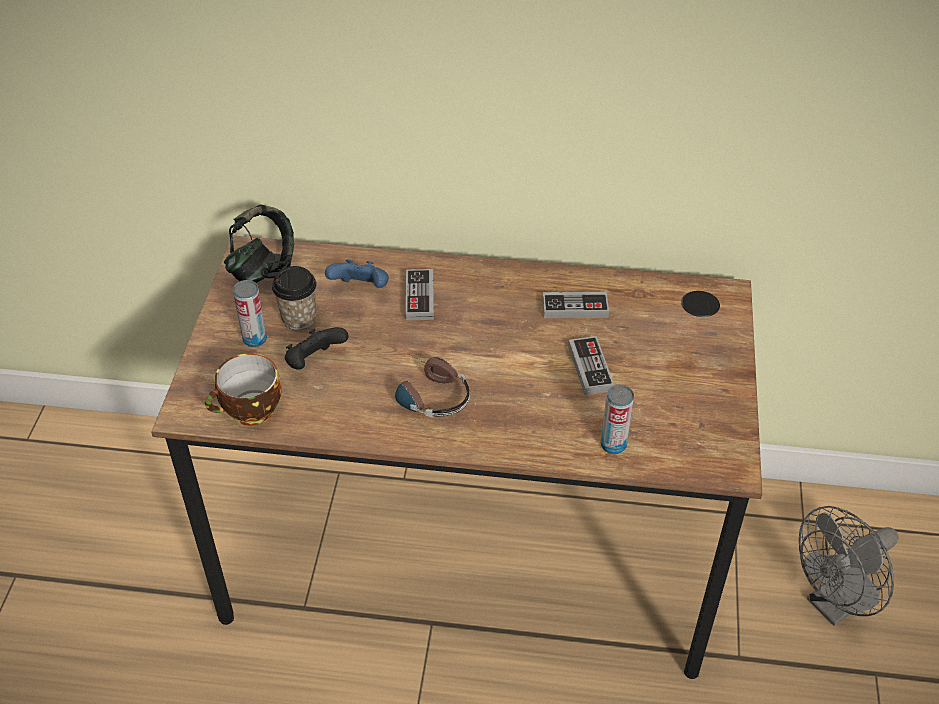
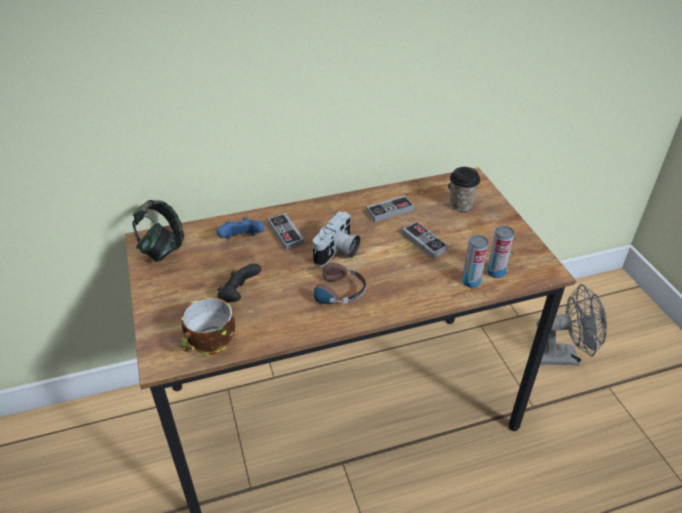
camera: 25 degrees left, 5 degrees down
(255, 339) = (184, 294): can -> can (495, 272)
(299, 318) = (209, 271): cup -> cup (461, 204)
(468, 346) = (338, 252): none -> camera
(834, 604) = (563, 356): grey fan -> grey fan turned 120 degrees counterclockwise

